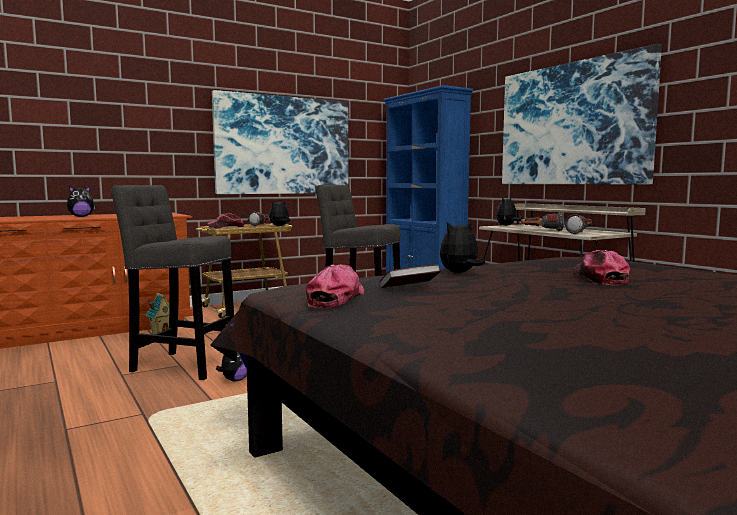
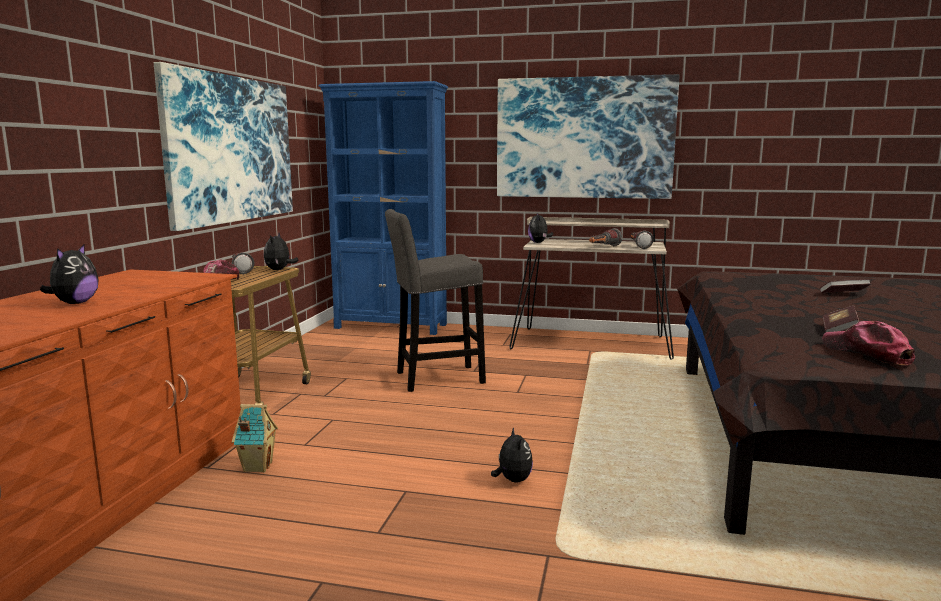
camera: 45 degrees left, 5 degrees up
(180, 365) = (407, 491): grey stool -> none
(460, 273) = (771, 307): plush toy -> none
(599, 278) = (843, 294): cap -> book

